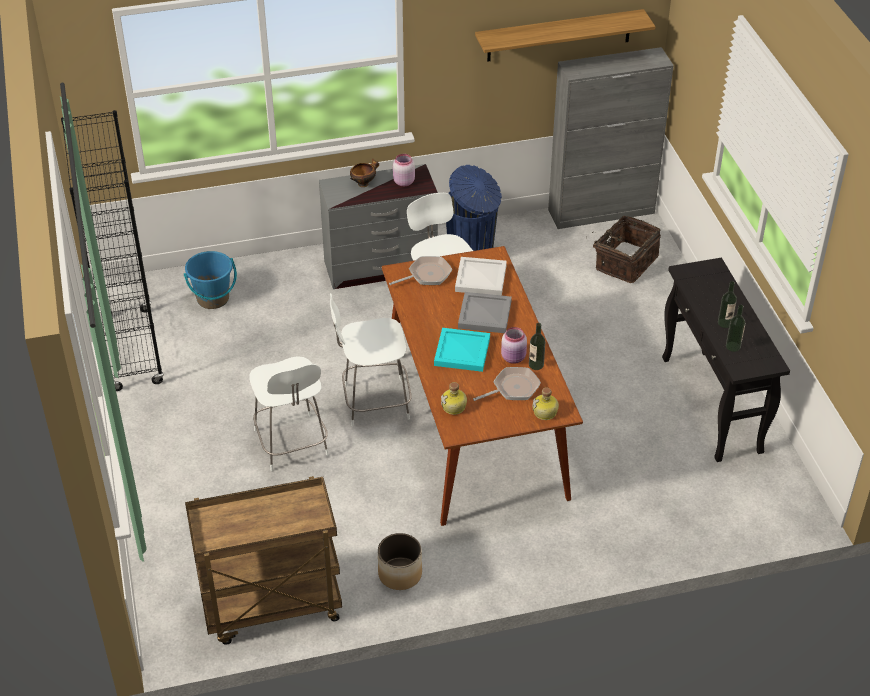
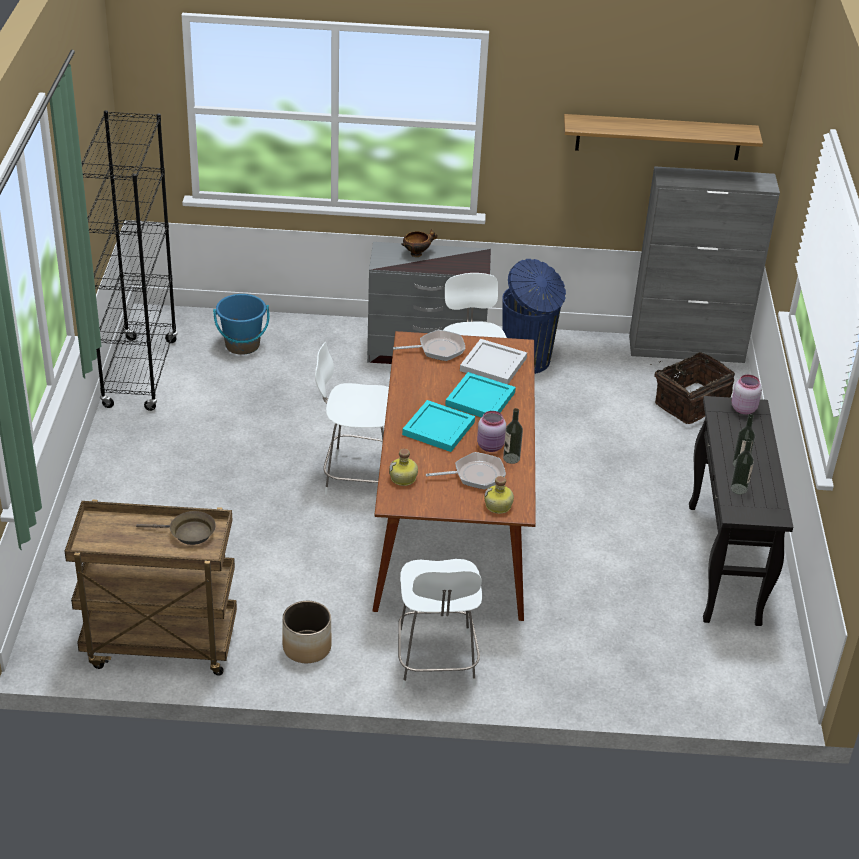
camera: 15 degrees right, 5 degrees down
(292, 444) = (255, 497): white chair -> white chair (436, 663)
(292, 507) = (188, 533): none -> brown frying pan
(403, 181) = (459, 260): pink jar -> pink jar (743, 408)
(484, 314) = (479, 398): grey tray -> turquoise tray

